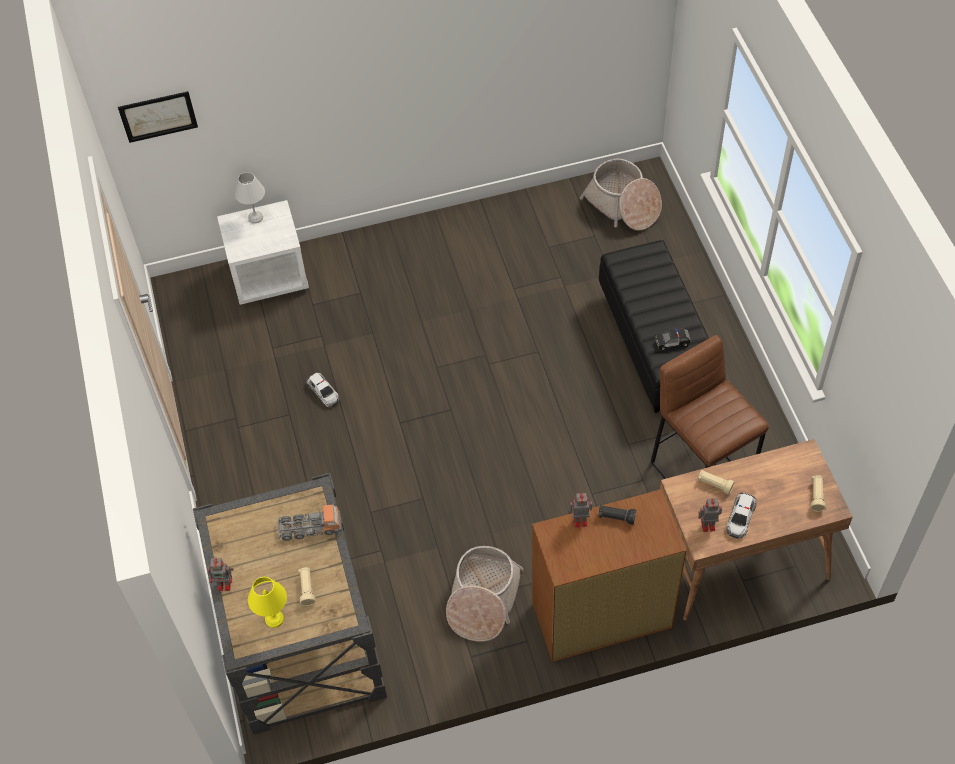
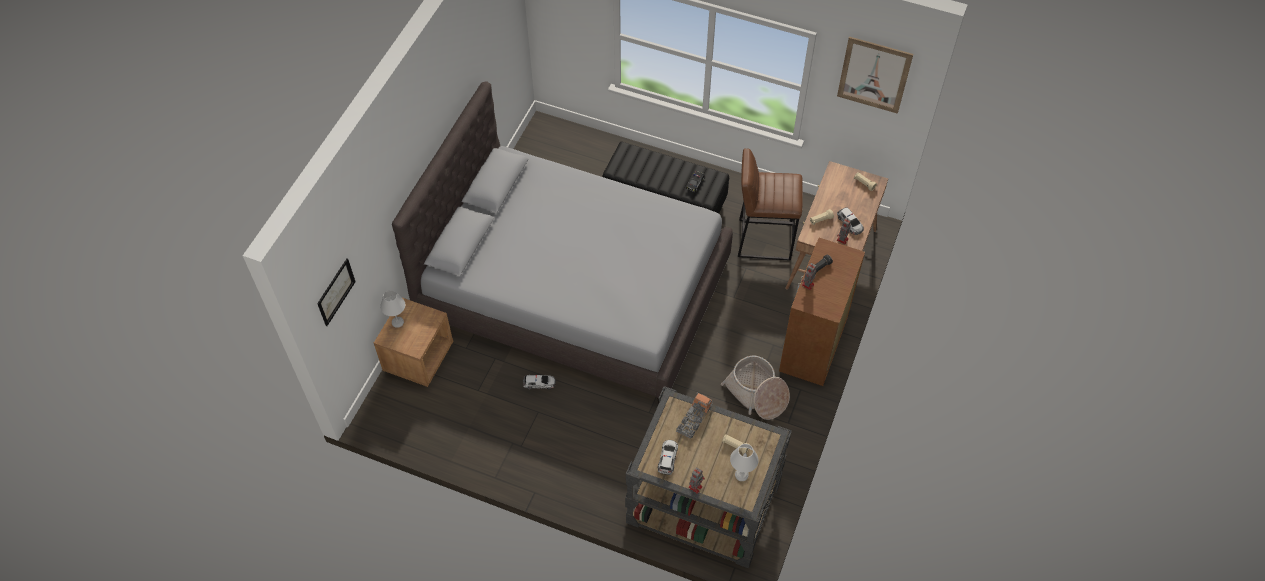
camera: 55 degrees left, 0 degrees up
(240, 535) = (667, 458): none -> toy car
(269, 275) = (418, 357): white nightstand -> brown nightstand
(273, 618) = (741, 475): yellow table lamp -> white table lamp
(466, 342) = (574, 288): none -> grey bed
(622, 205) = (553, 150): basket -> none
(892, 361) = (874, 75): none -> picture

